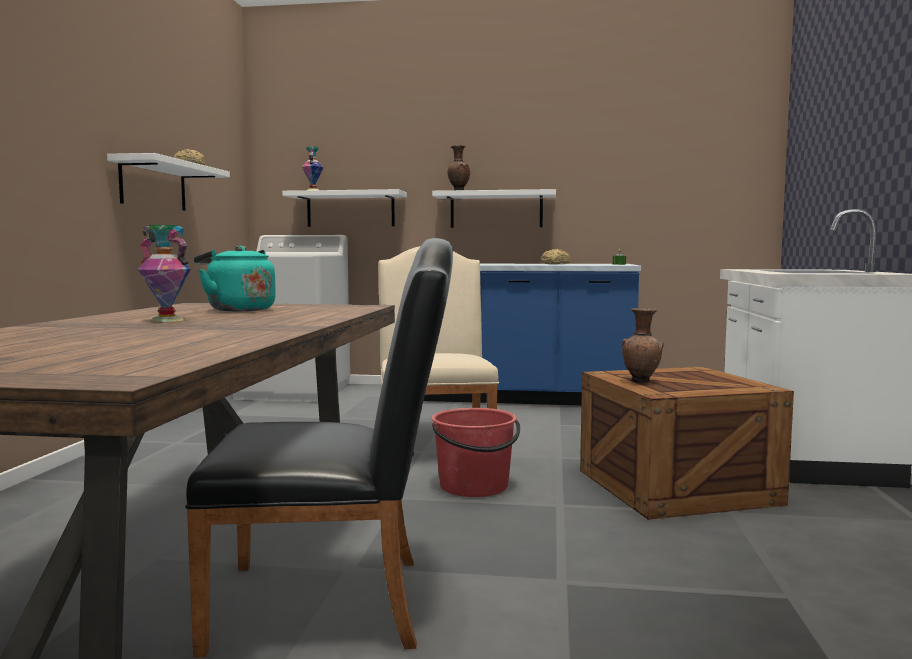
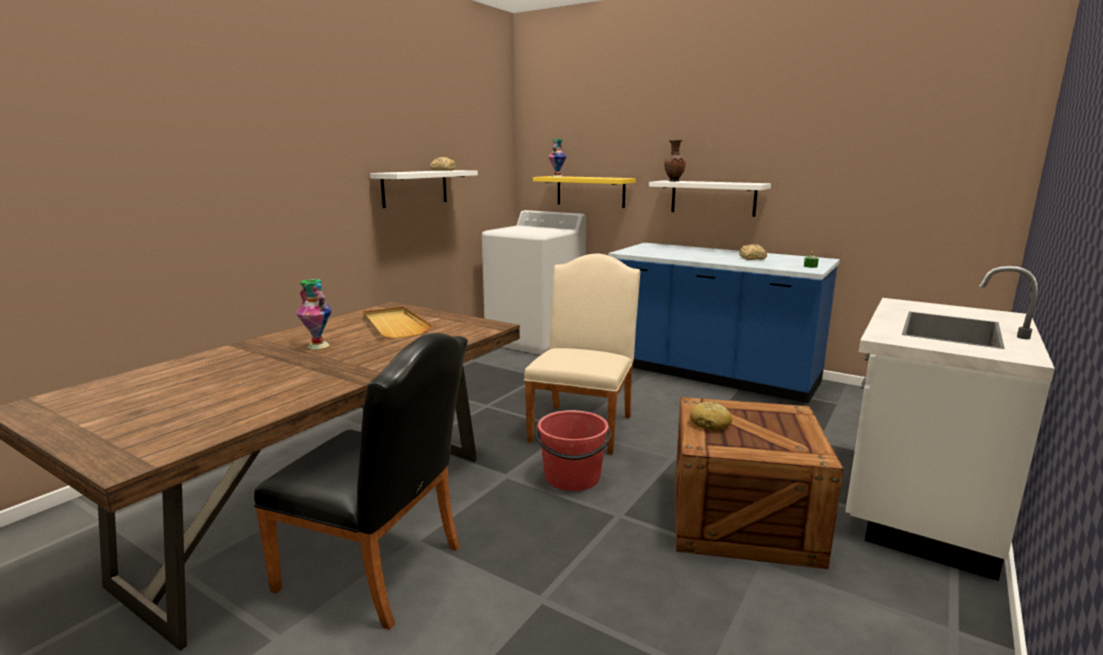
camera: 25 degrees right, 10 degrees up
(238, 310) = (394, 325): turquoise kettle -> beige tray
(350, 209) = (590, 191): white shelf -> yellow shelf
(641, 382) = (710, 424): brown vase -> bread

